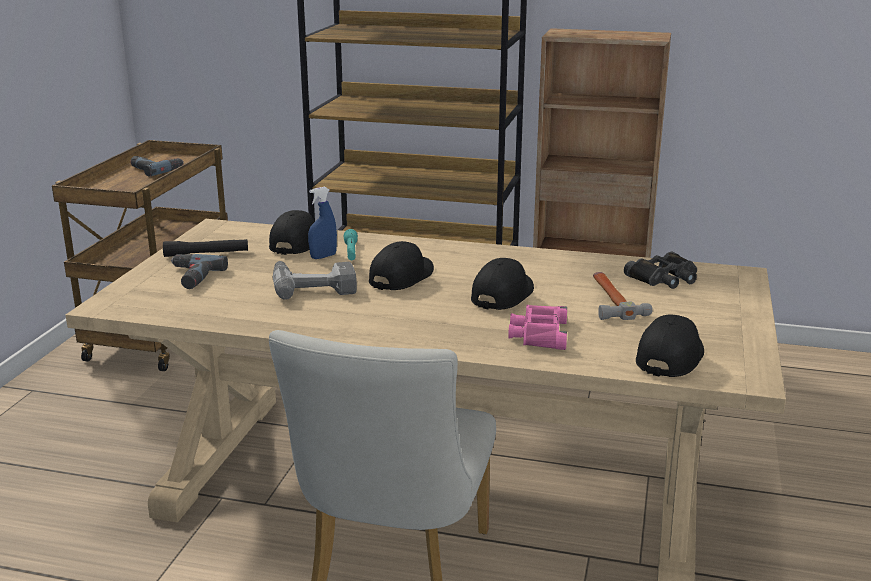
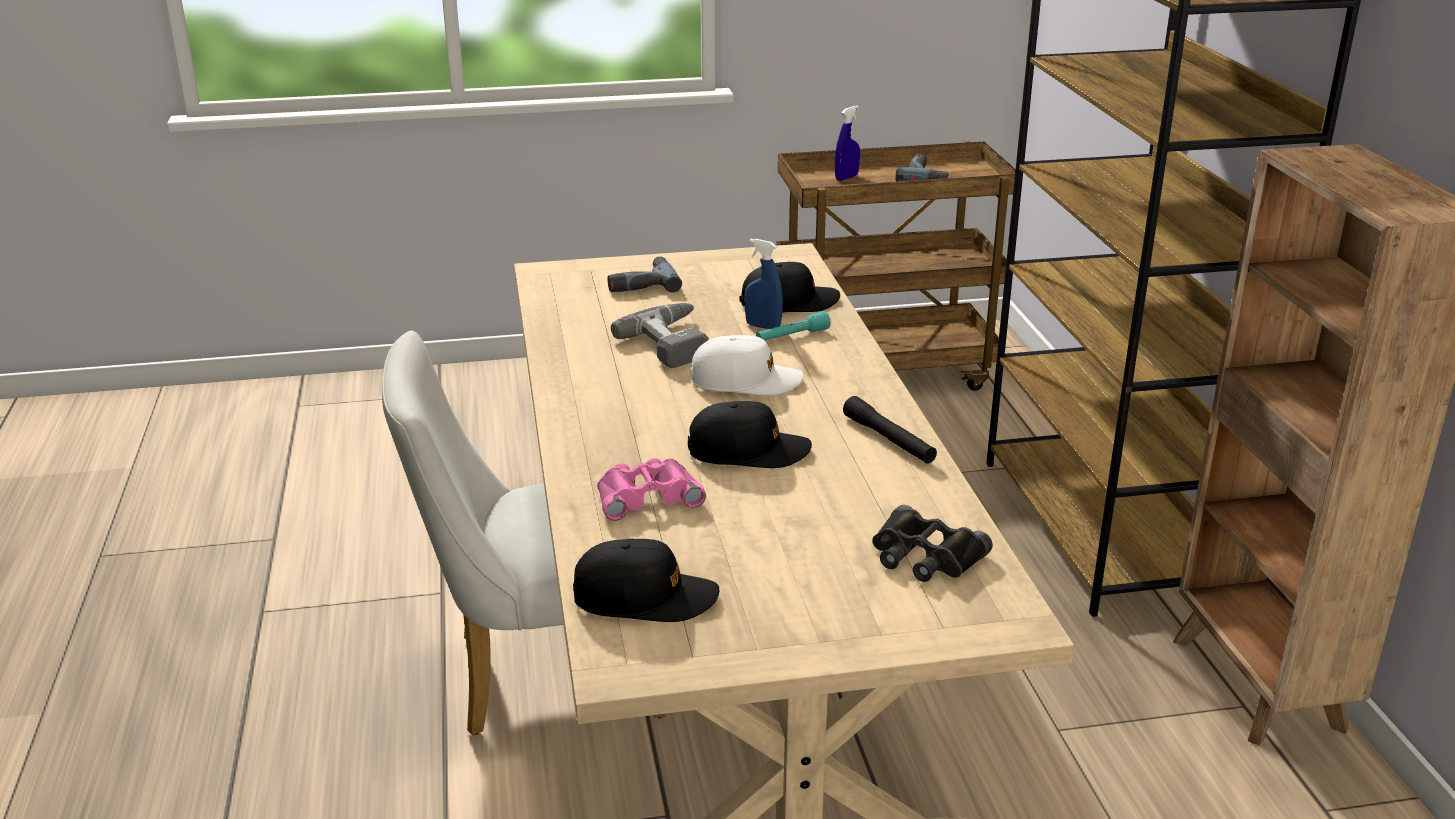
camera: 65 degrees right, 5 degrees up
(114, 186) = (846, 178): none -> blue spray bottle
(206, 254) = (709, 272): black flashlight -> black flashlight (889, 440)
(401, 277) = (745, 381): black cap -> white cap
(611, 300) = (800, 527): hammer -> none

